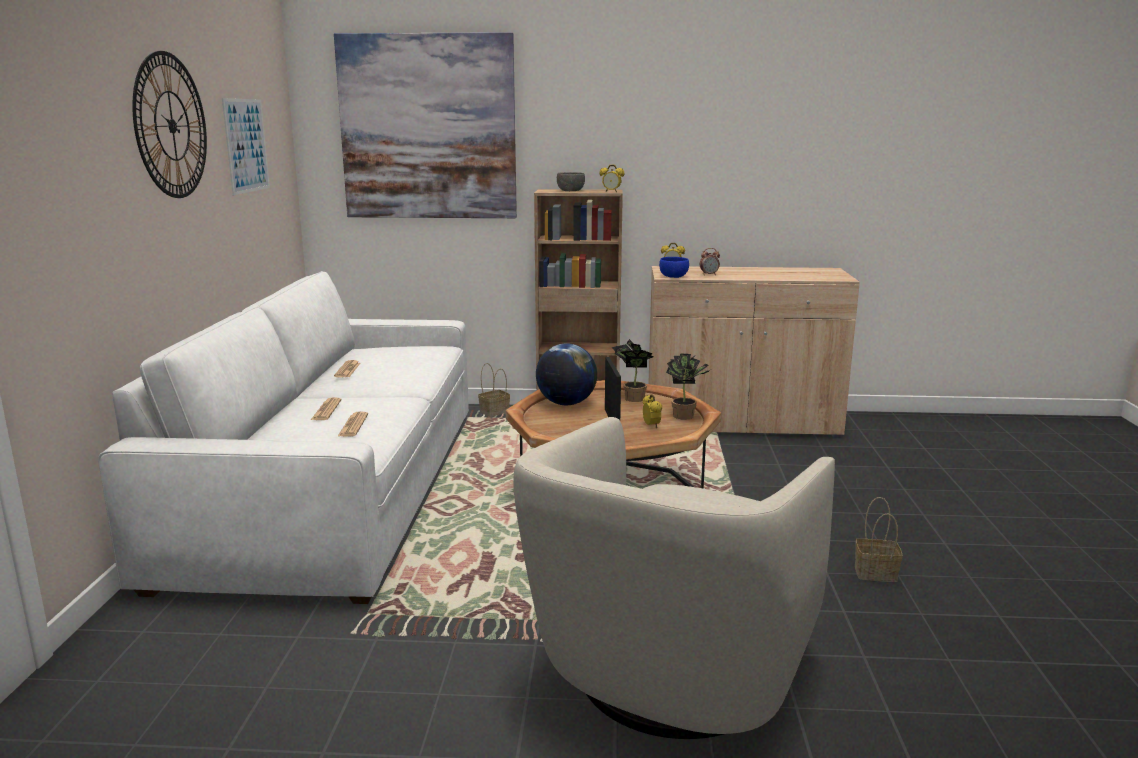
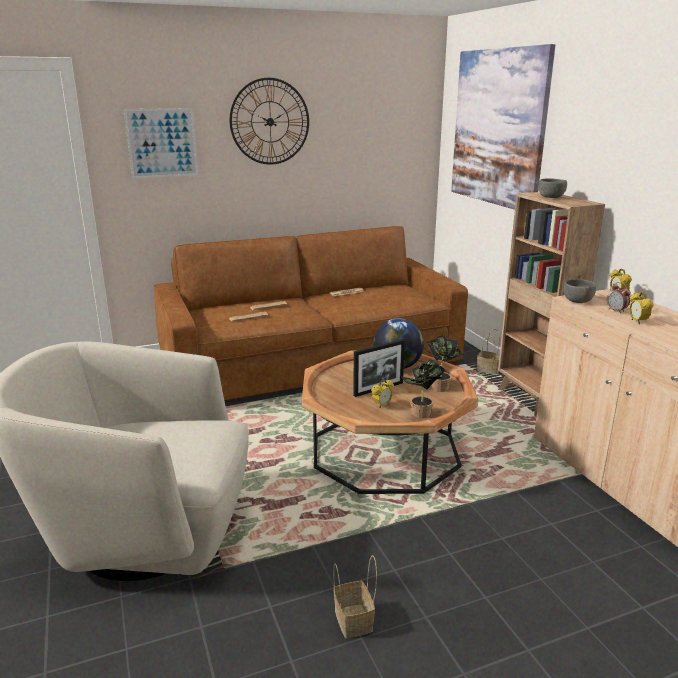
camera: 65 degrees right, 5 degrees up
(246, 145) = (362, 134): picture -> picture (162, 143)
(335, 489) = (310, 362): white sofa -> brown sofa
(611, 192) = (570, 204): alarm clock -> alarm clock (637, 322)
(674, 276) = (577, 301): blue bowl -> grey bowl

